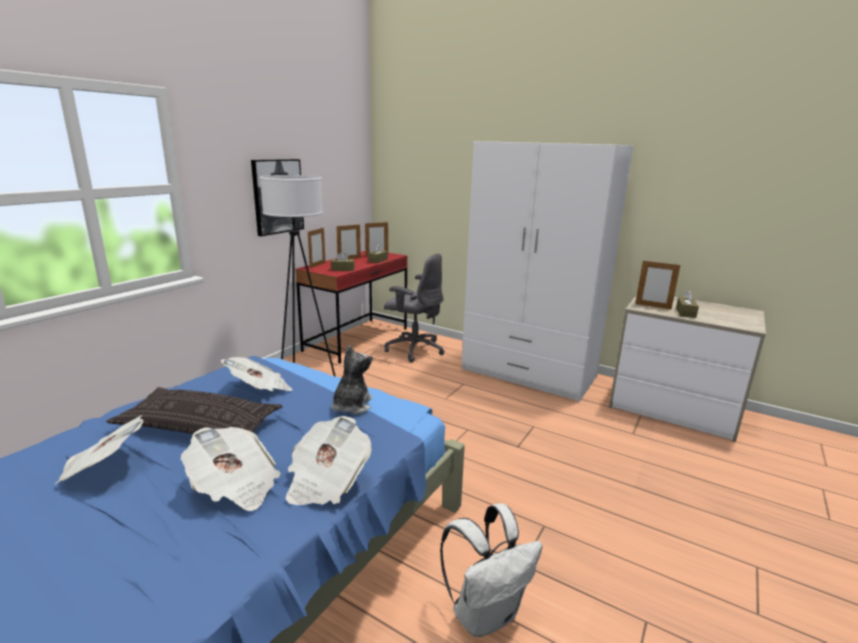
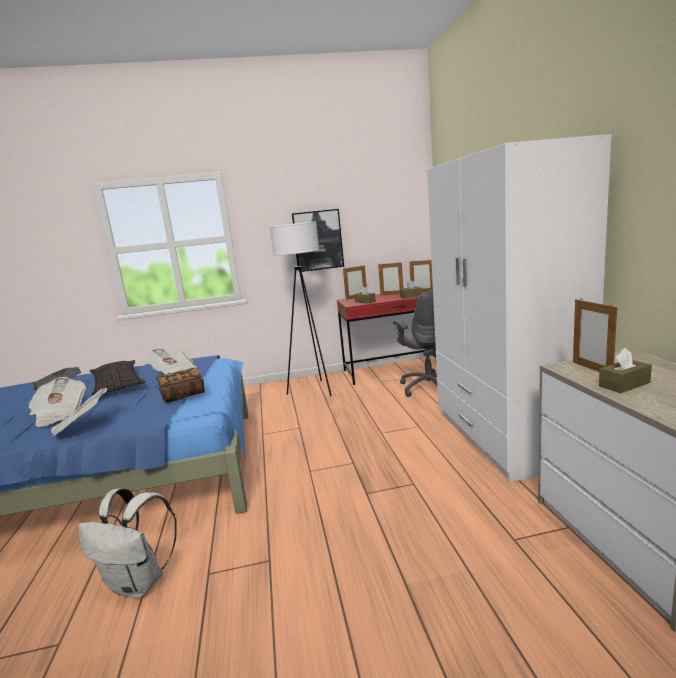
camera: 50 degrees right, 5 degrees down
(351, 406) = (182, 394): plush toy -> book

